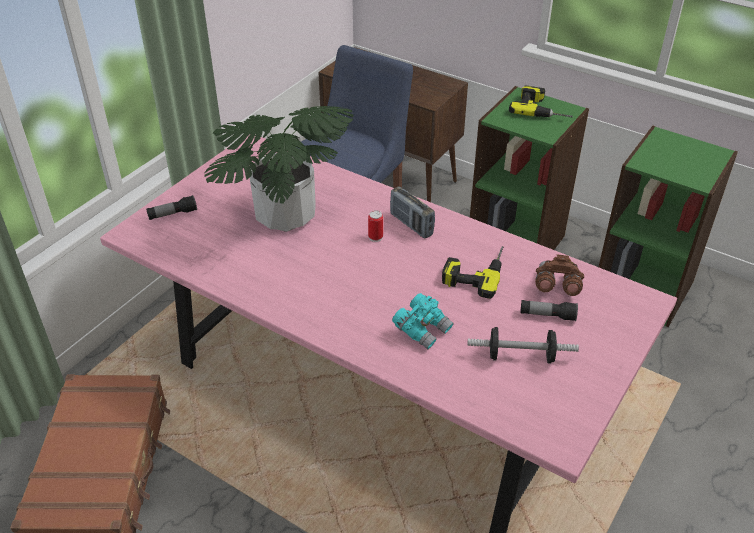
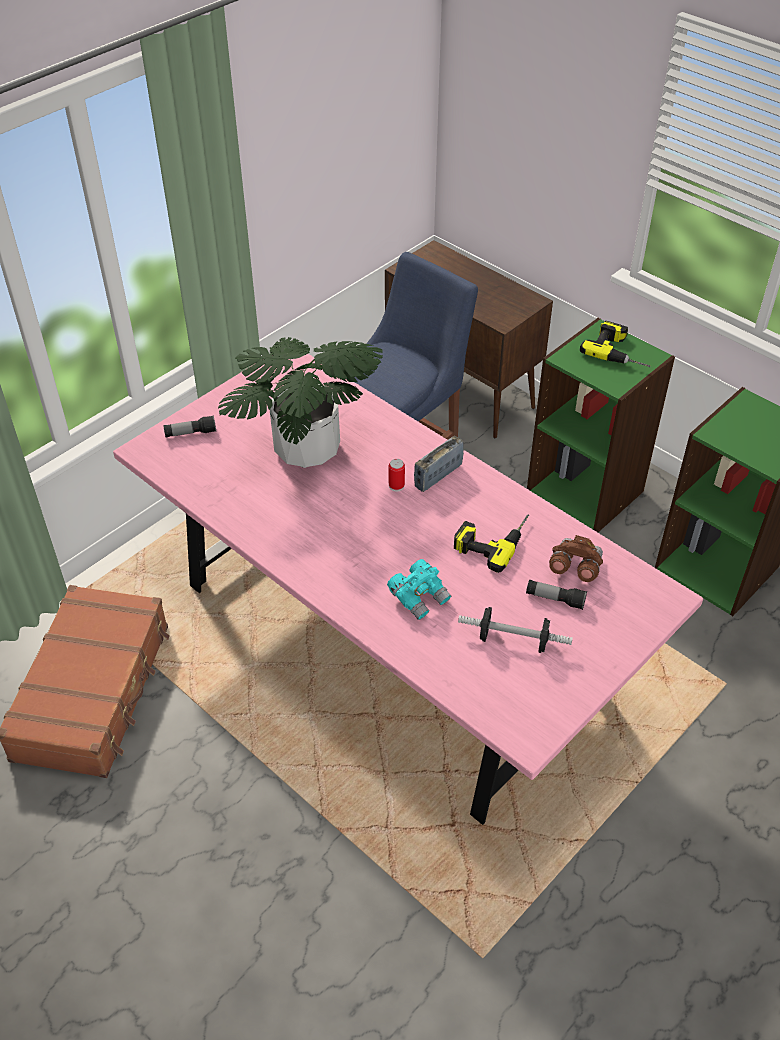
camera: 10 degrees right, 5 degrees up
(411, 225) = (438, 476): radio -> radio turned 75 degrees clockwise

